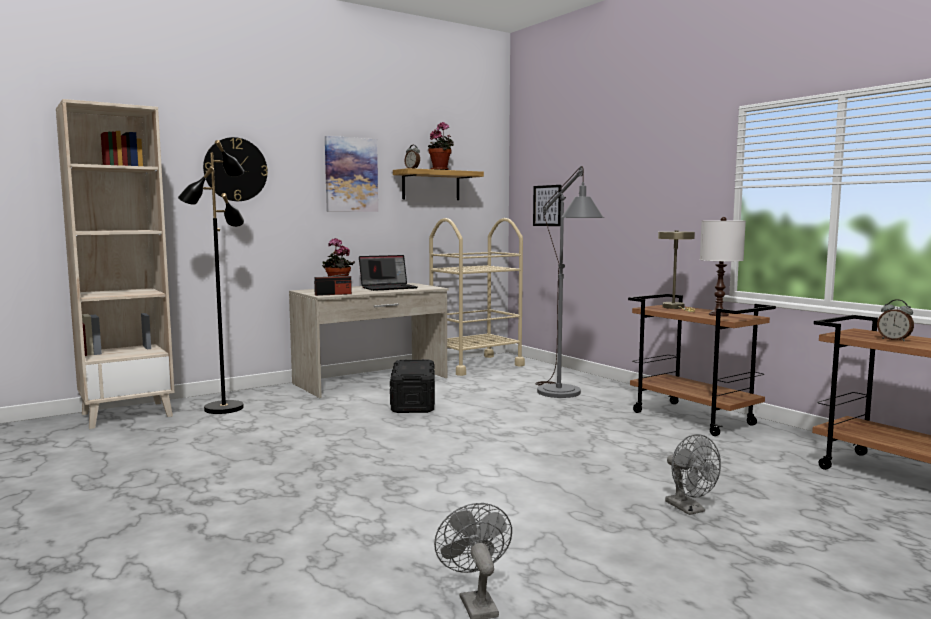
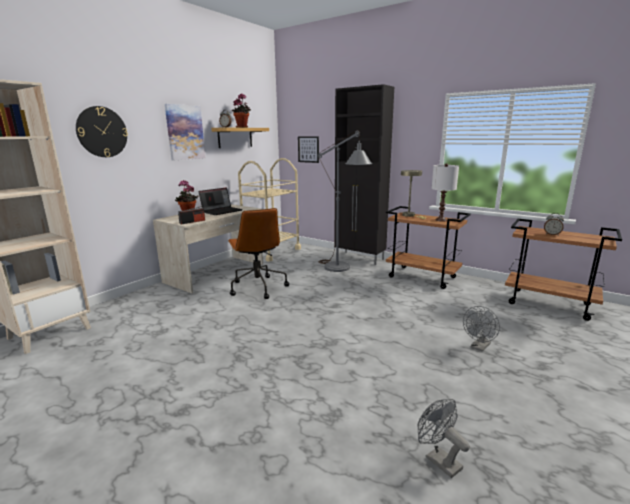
camera: 20 degrees left, 10 degrees up
(223, 408) = (127, 313): black floor lamp -> none
(413, 401) = (257, 287): black storage box -> brown office chair
(610, 385) = (360, 258): none -> black cabinet
(689, 509) = (479, 347): grey fan -> grey fan turned 90 degrees clockwise

